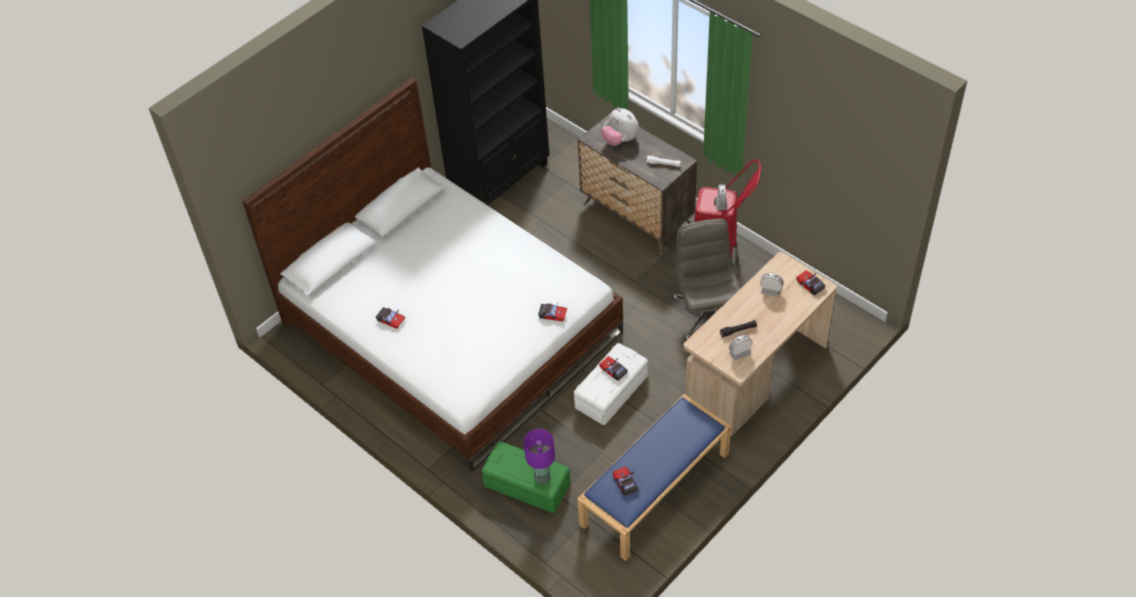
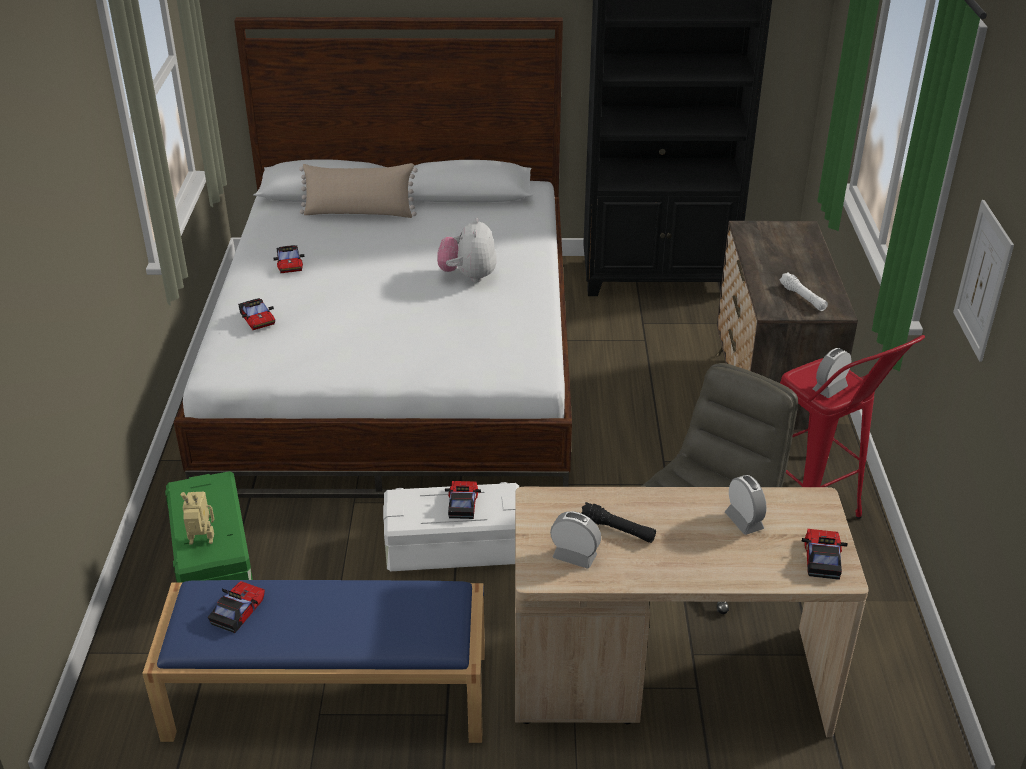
camera: 45 degrees right, 15 degrees down
(371, 262) = (359, 213): none -> beige pillow
(542, 478) = (201, 542): purple table lamp -> toy robot
(552, 314) = (447, 367): toy car -> toy car (257, 318)
(620, 140) = (782, 248): plush toy -> plush toy (468, 276)
(791, 132) = (983, 280): none -> picture

